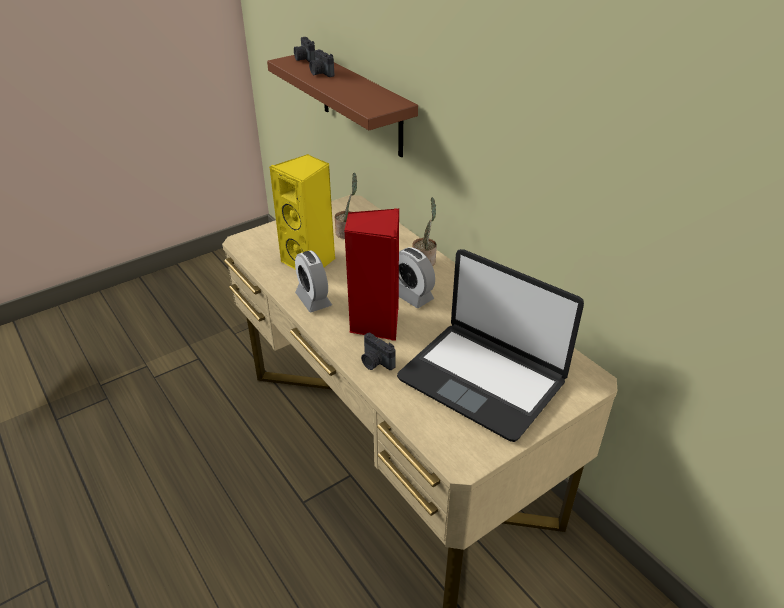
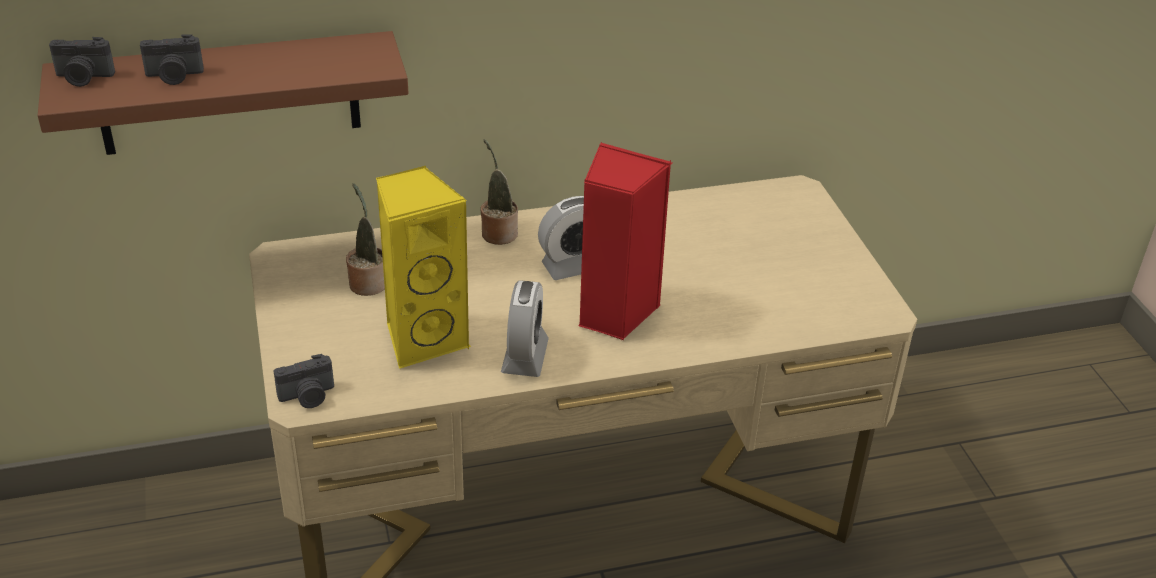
camera: 70 degrees left, 0 degrees up
(313, 300) = (525, 356): alarm clock -> alarm clock turned 75 degrees counterclockwise
(375, 362) = (694, 333): camera -> camera (308, 397)
(482, 379) = (764, 261): laptop -> none

